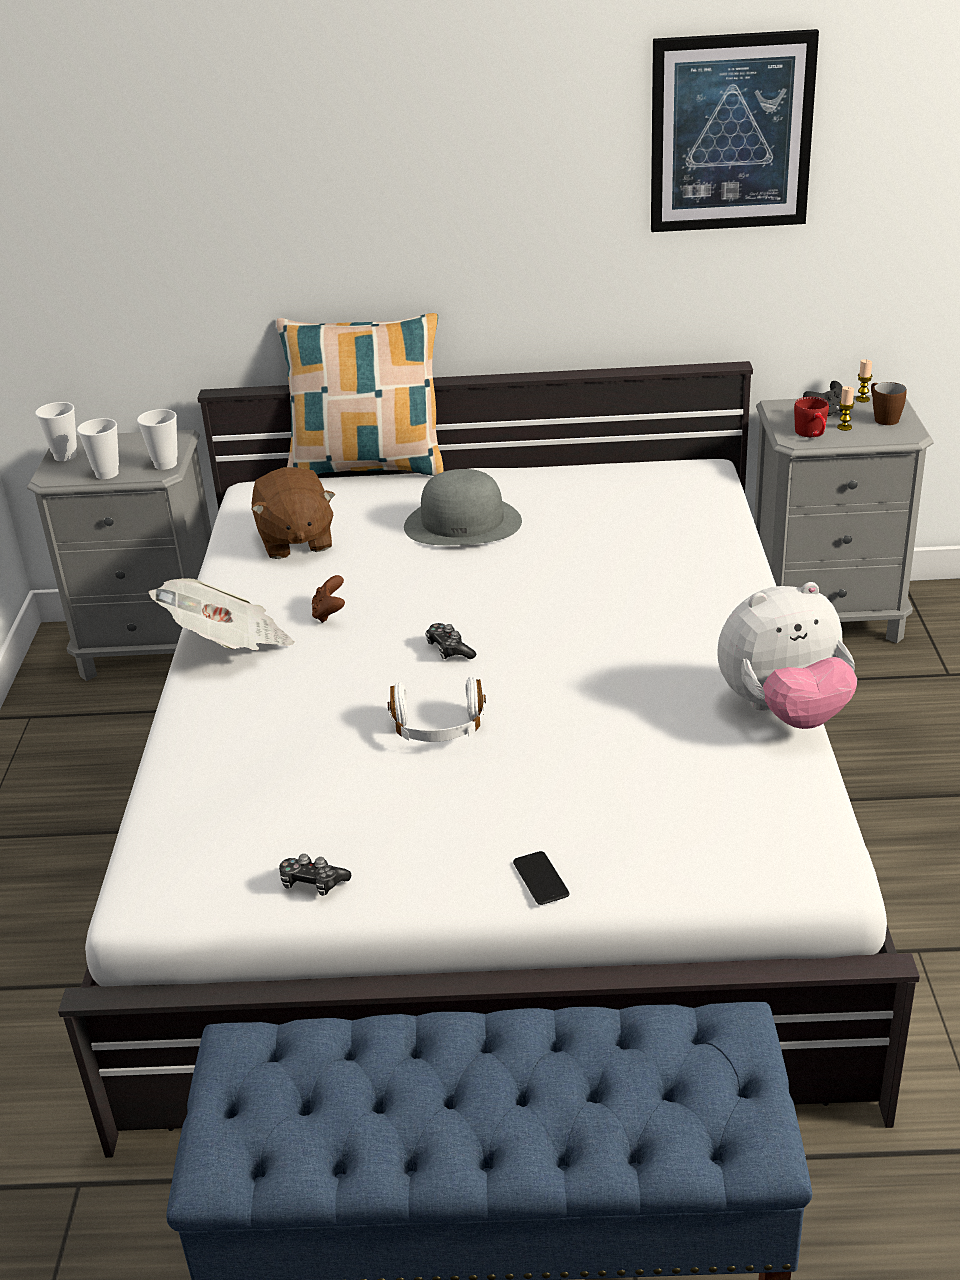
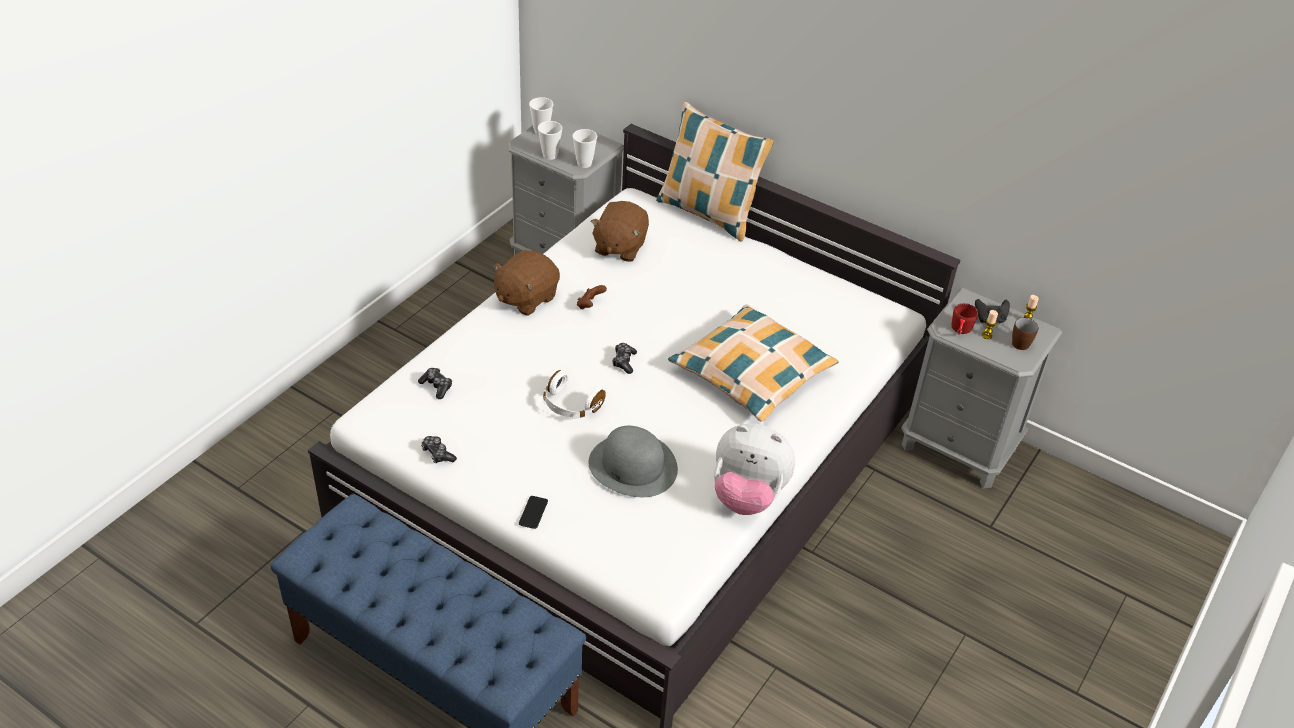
camera: 30 degrees right, 10 degrees up
(216, 801) = (436, 386): none -> game controller
(229, 645) = (525, 298): newspaper -> brown plush toy
(463, 523) = (717, 282): grey hat -> grey hat (633, 466)
(620, 589) = (751, 373): none -> pillow
(730, 133) = (981, 111): picture -> none

